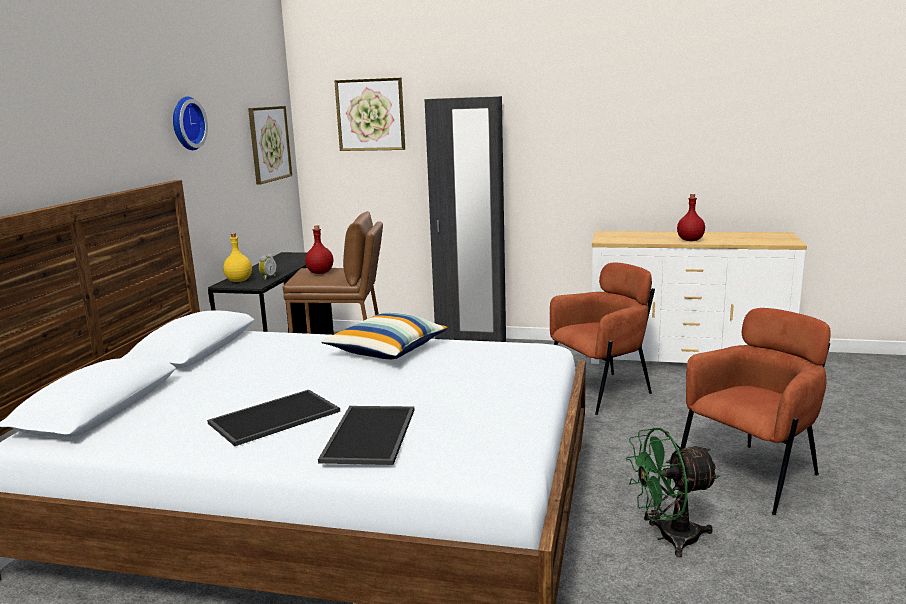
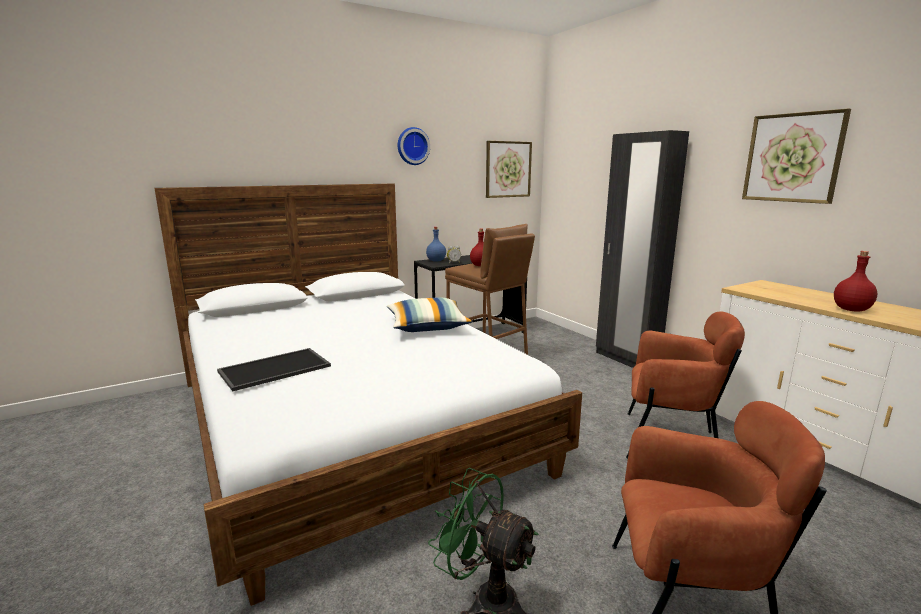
camera: 45 degrees right, 0 degrees up
(238, 280) = (436, 261): yellow bottle -> blue bottle
(274, 418) = (278, 340): tray -> none
(370, 115) = (589, 150): picture -> picture (792, 158)

